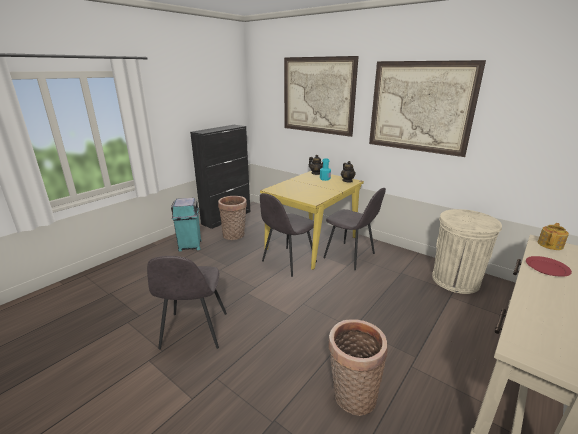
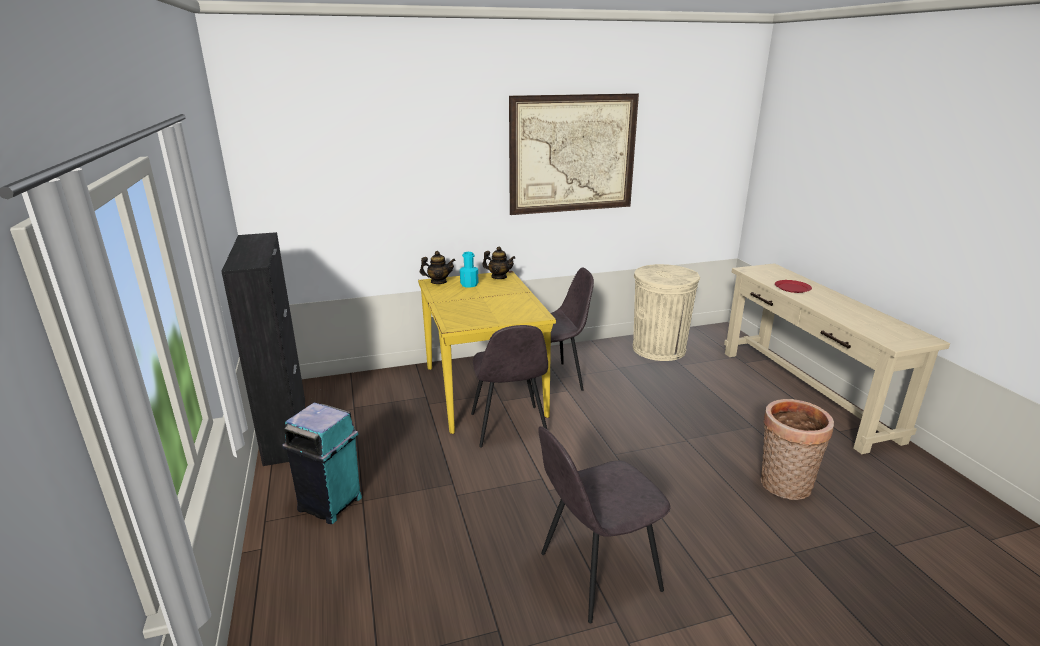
camera: 55 degrees left, 0 degrees up
(194, 332) = (596, 572): grey chair -> grey chair turned 120 degrees clockwise
(235, 235) = (366, 444): basket -> none
(317, 95) = (408, 153): picture -> none
(550, 245) = (756, 270): teapot -> none

